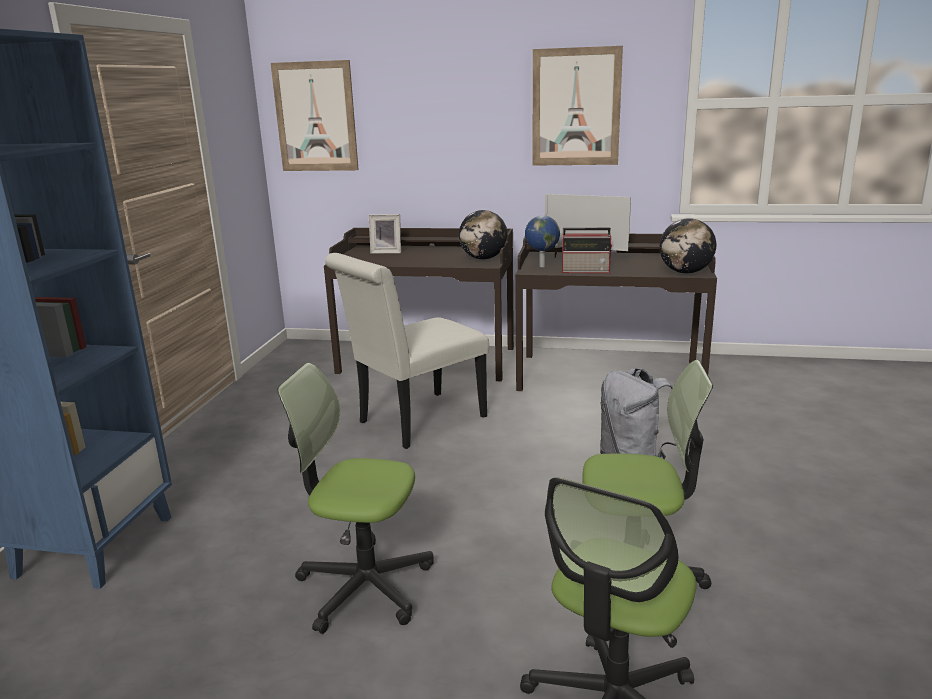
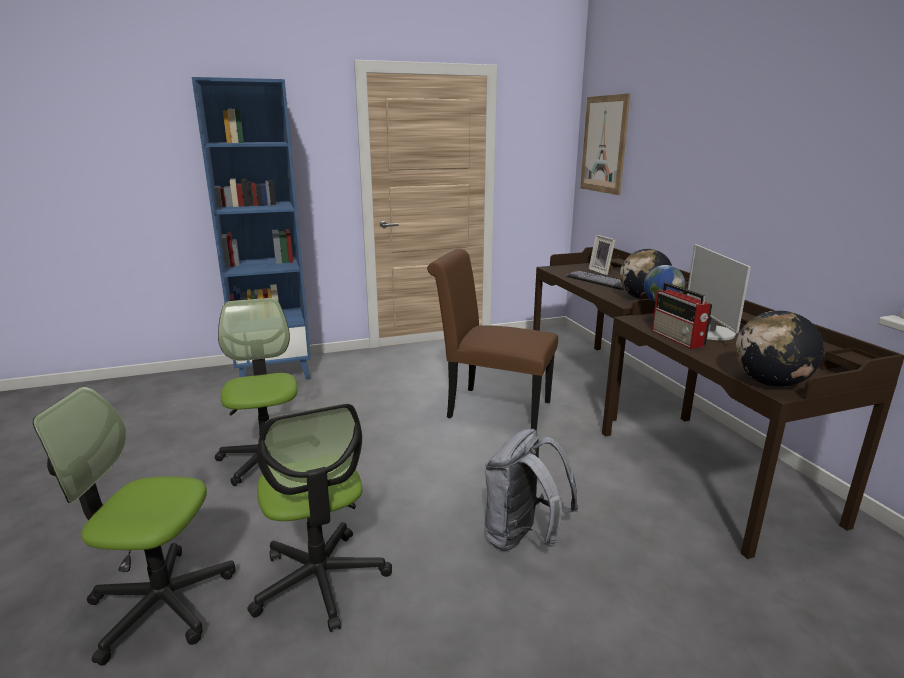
camera: 60 degrees right, 0 degrees up
(413, 257) = (602, 280): none -> keyboard
(415, 422) = (491, 408): white chair -> brown chair
(576, 107) = (799, 149): picture -> none

